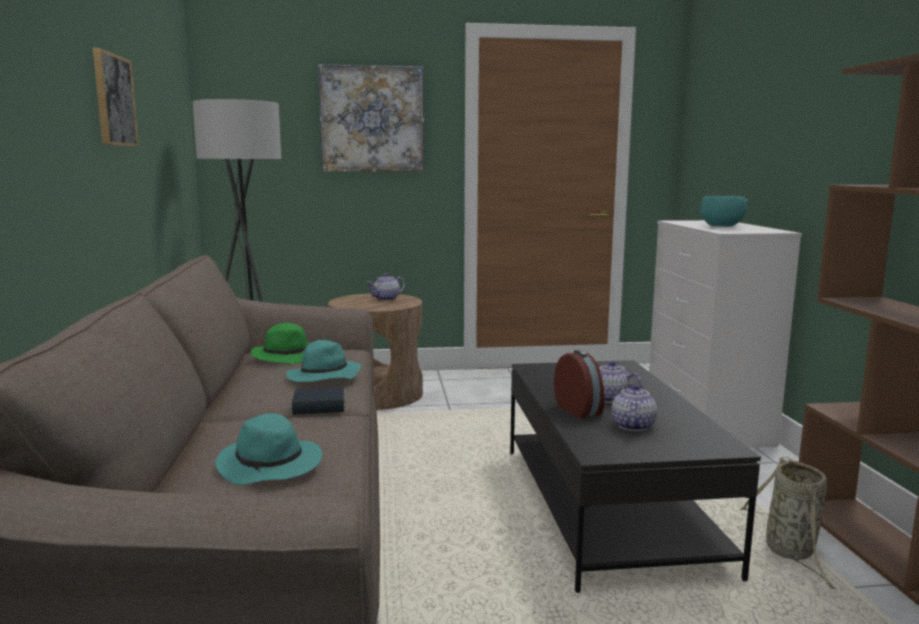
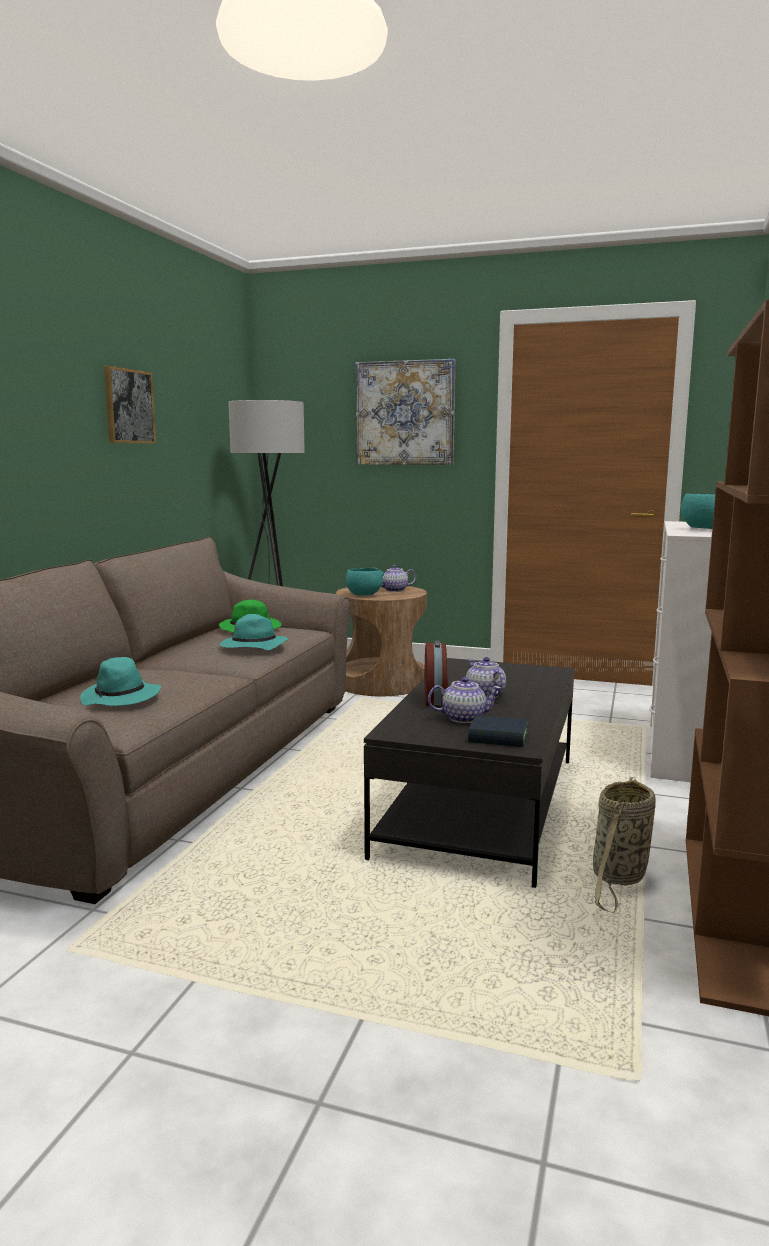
camera: 25 degrees right, 0 degrees up
(319, 407) = (218, 668): book -> book (498, 738)
(365, 306) = (363, 595): none -> turquoise bowl
(632, 425) = (464, 718): teapot -> teapot turned 45 degrees clockwise

